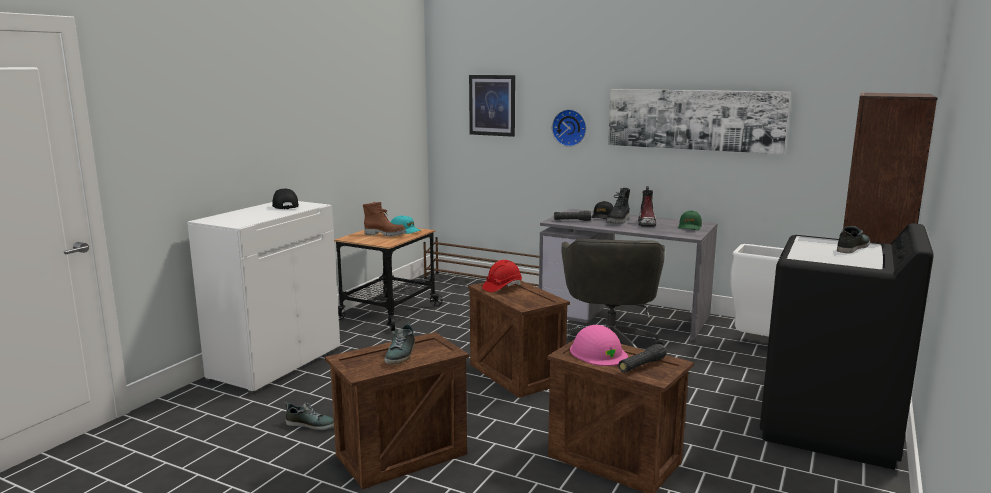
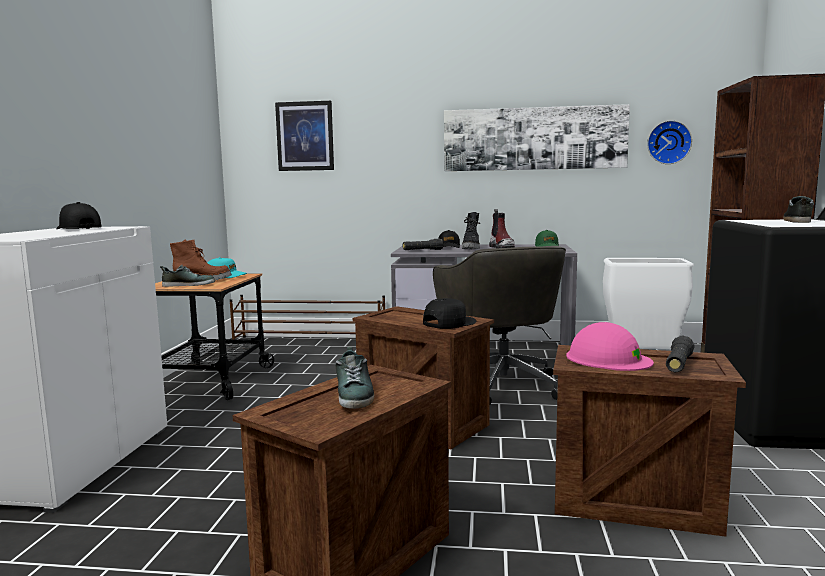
camera: 20 degrees left, 5 degrees down
(311, 424) = (179, 540): shoe -> shoe (188, 285)
(502, 287) = (397, 315): red hard hat -> none
(530, 300) = (448, 322): none -> black cap
(570, 127) = (398, 155): wall clock -> wall clock (668, 142)

